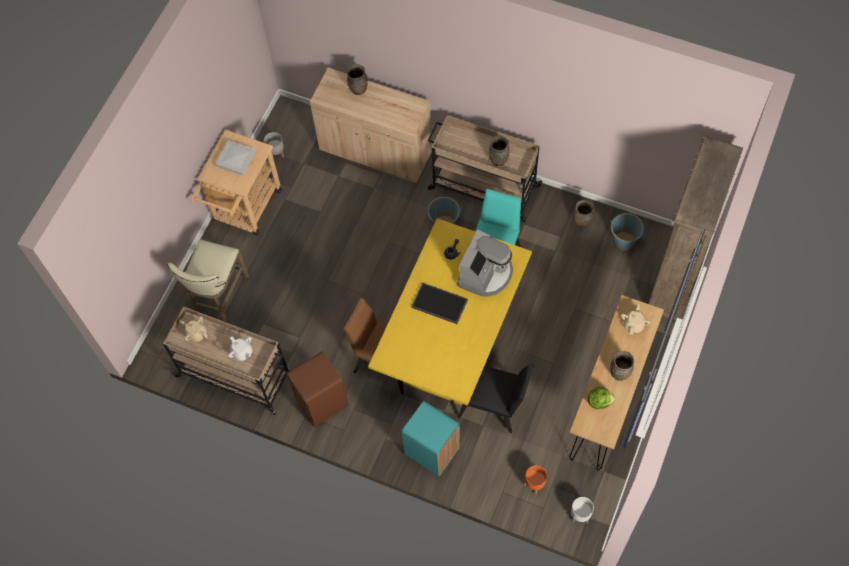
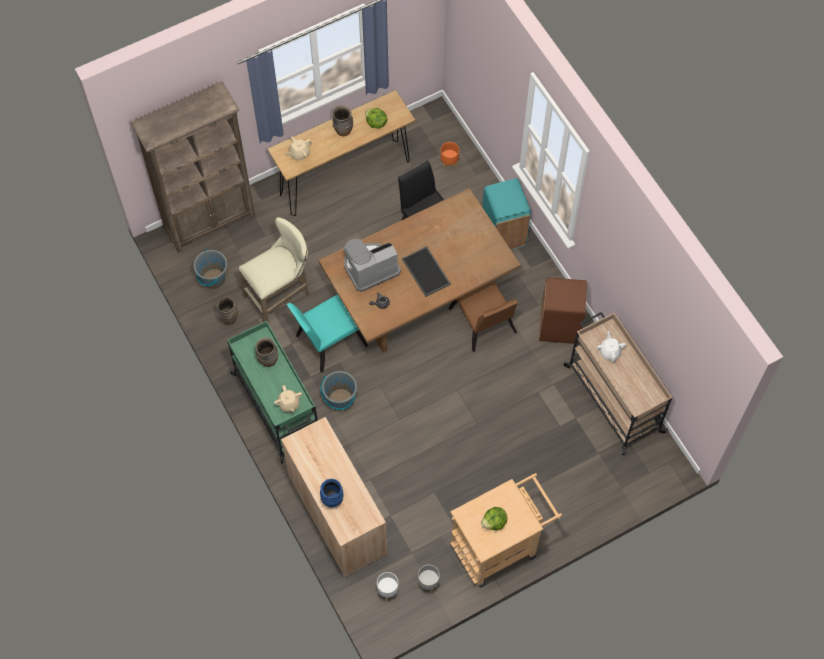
camera: 145 degrees left, 0 degrees up
(196, 333) = (637, 394): beige teapot -> beige teapot (289, 404)
(219, 297) = (581, 478): beige stool -> beige stool (281, 295)
(235, 159) = (494, 522): white tray -> lettuce
(358, 89) = (332, 500): brown vase -> blue vase
(452, 340) = (419, 301): yellow dining table -> brown dining table
(482, 187) = (278, 408): beige cart -> green cart
(580, 514) = (436, 124): white planter -> white planter (387, 591)

